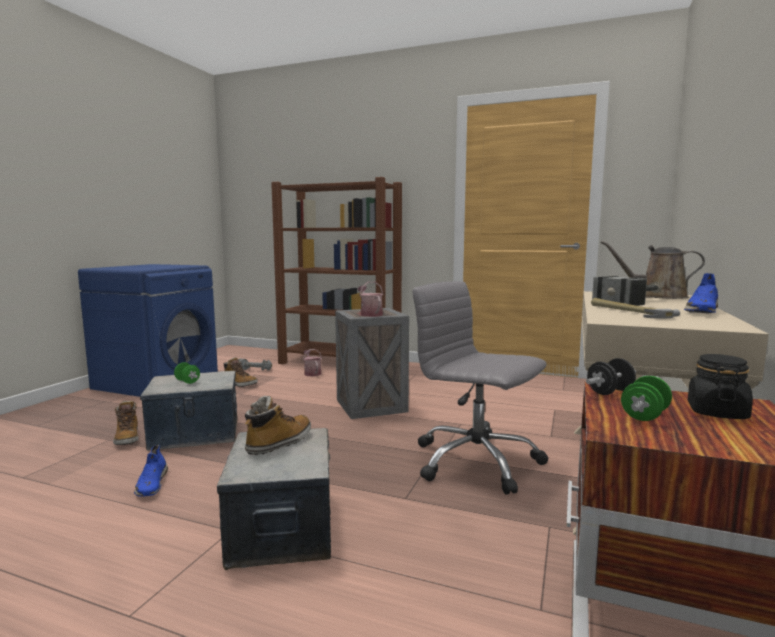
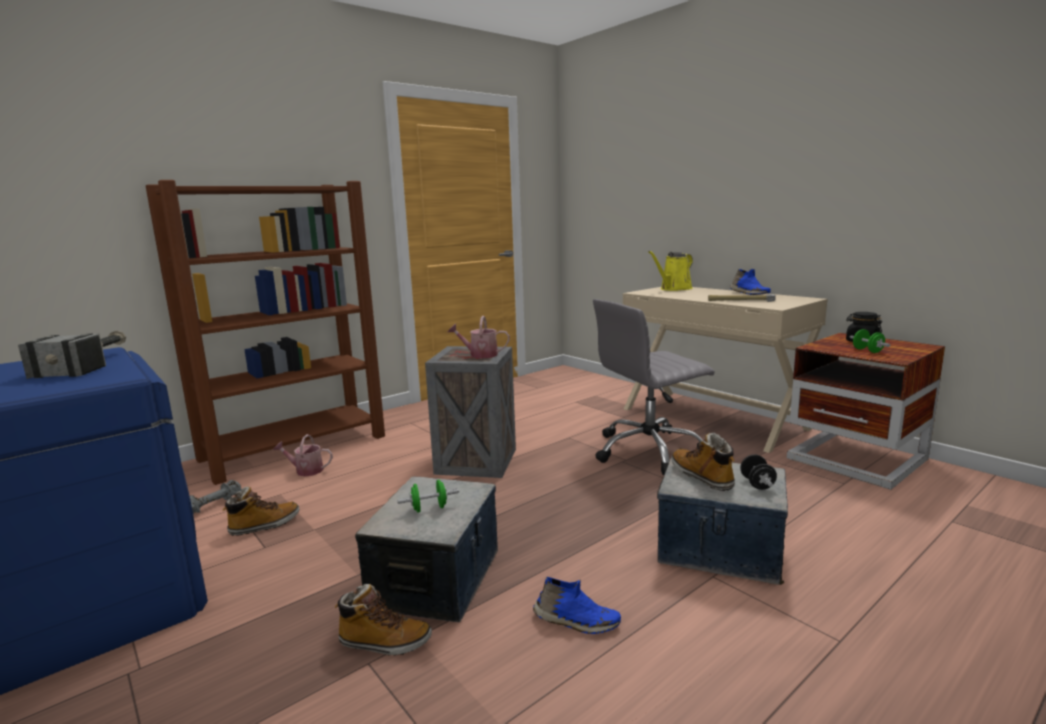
camera: 60 degrees left, 5 degrees up
(610, 392) = (821, 347): black dumbbell -> black dumbbell (757, 484)
(632, 302) = (698, 295): hammer -> hammer (90, 364)
(657, 296) = (674, 289): brown watering can -> yellow watering can

